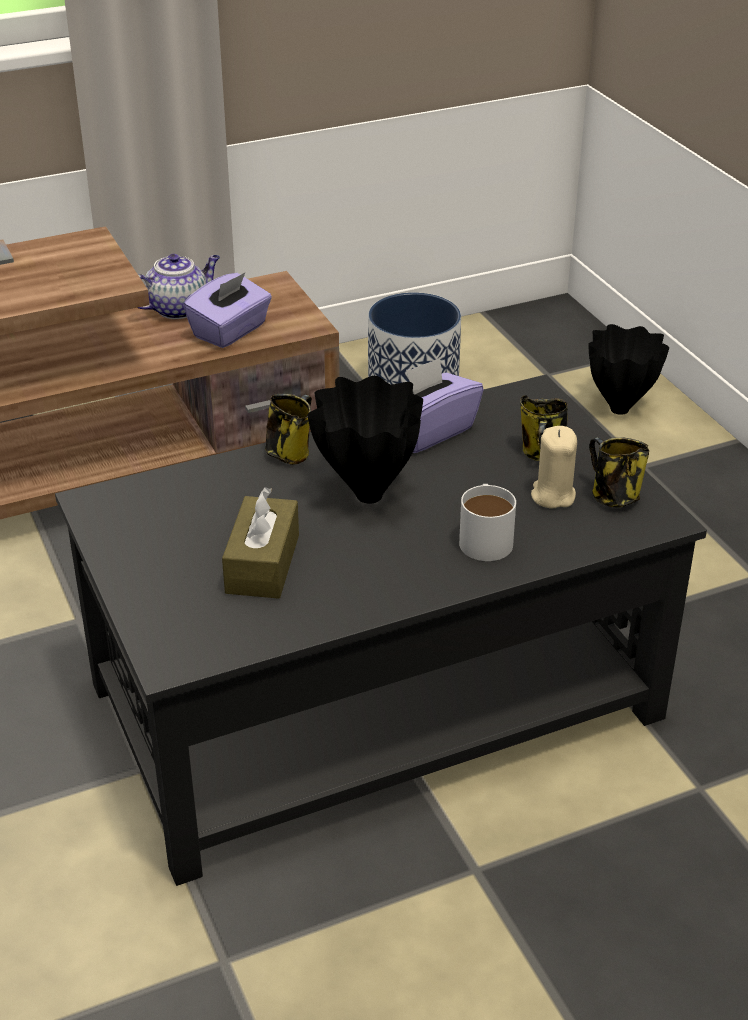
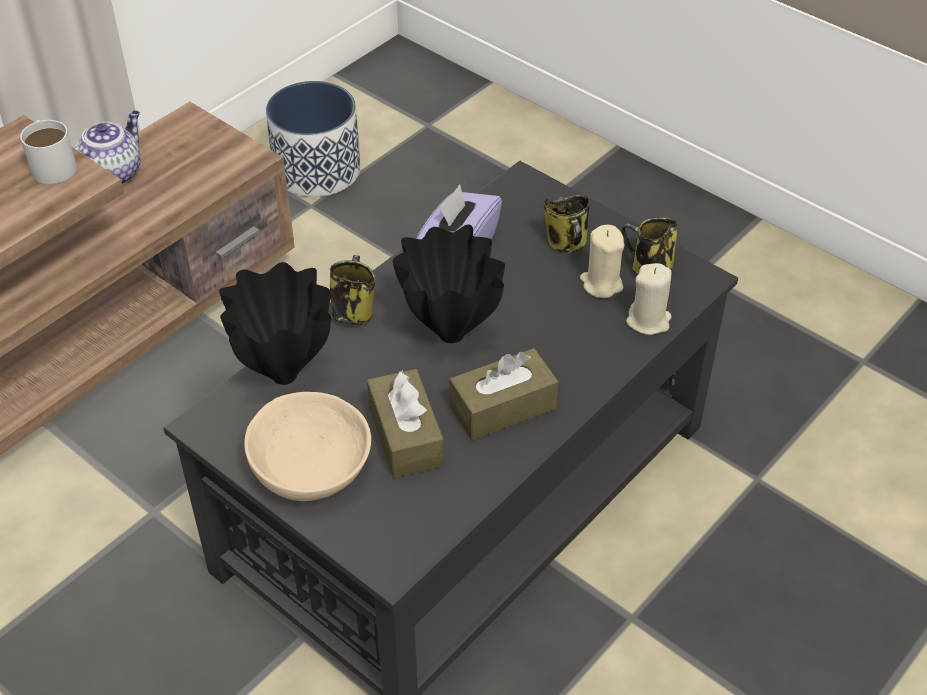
camera: 25 degrees left, 10 degrees up
(153, 564) = (309, 471): none -> beige bowl
(230, 331) = (181, 185): purple tissue box -> none
(374, 568) = (502, 407): none -> brown tissue box
(485, 537) = (573, 343): white mug -> white mug (52, 163)
(579, 539) = (648, 321): none -> beige candle
(621, 409) = (509, 142): black vase -> black vase (286, 374)

